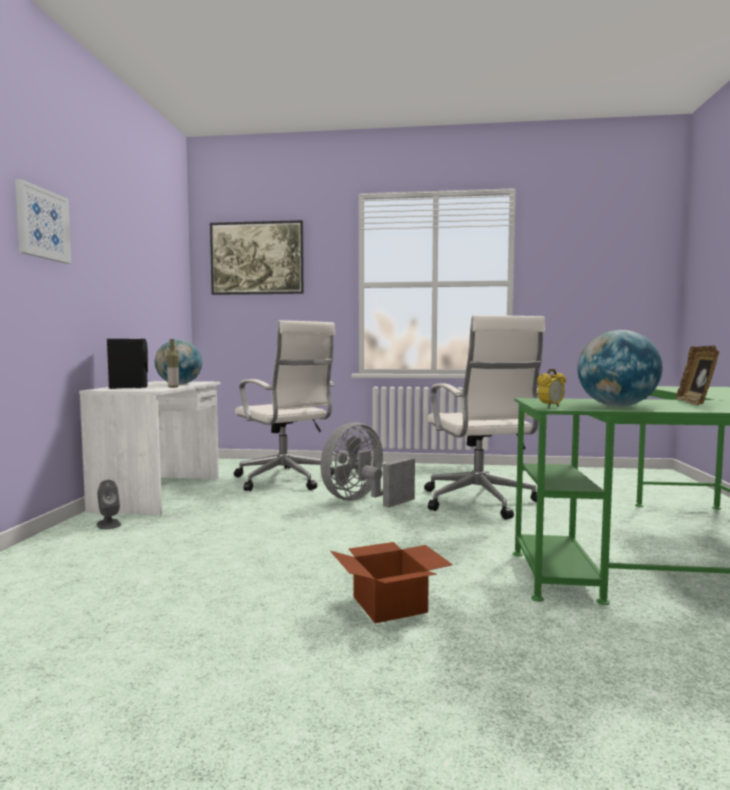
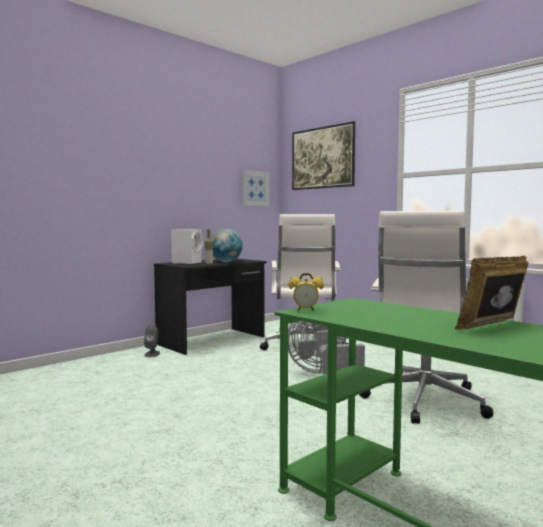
camera: 40 degrees right, 0 degrees up
(42, 224) = (128, 158): picture -> picture (255, 188)
(129, 387) = (187, 262): black speaker -> white speaker
(161, 493) = (212, 340): white desk -> black desk
(392, 605) = (184, 452): cardboard box -> none
(616, 406) = (369, 318): globe -> none

